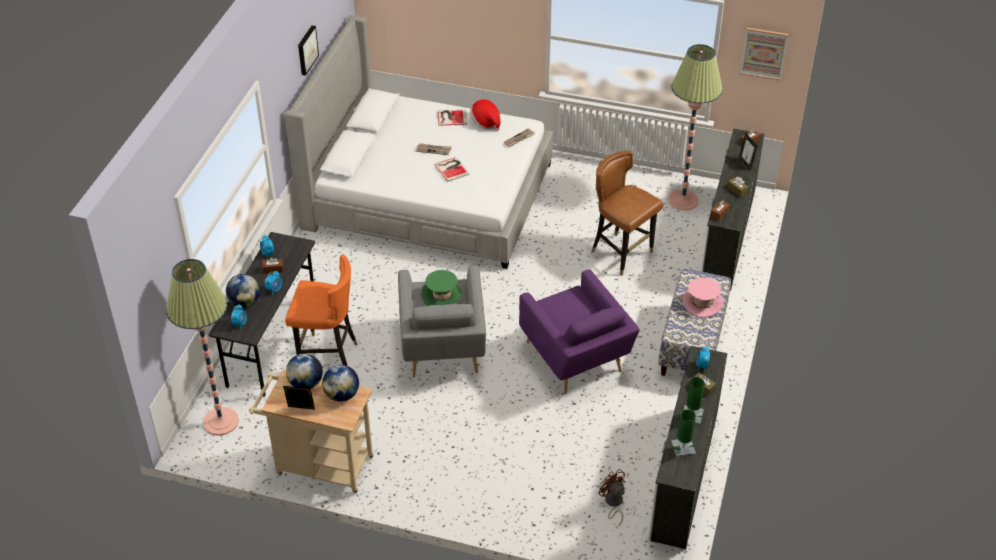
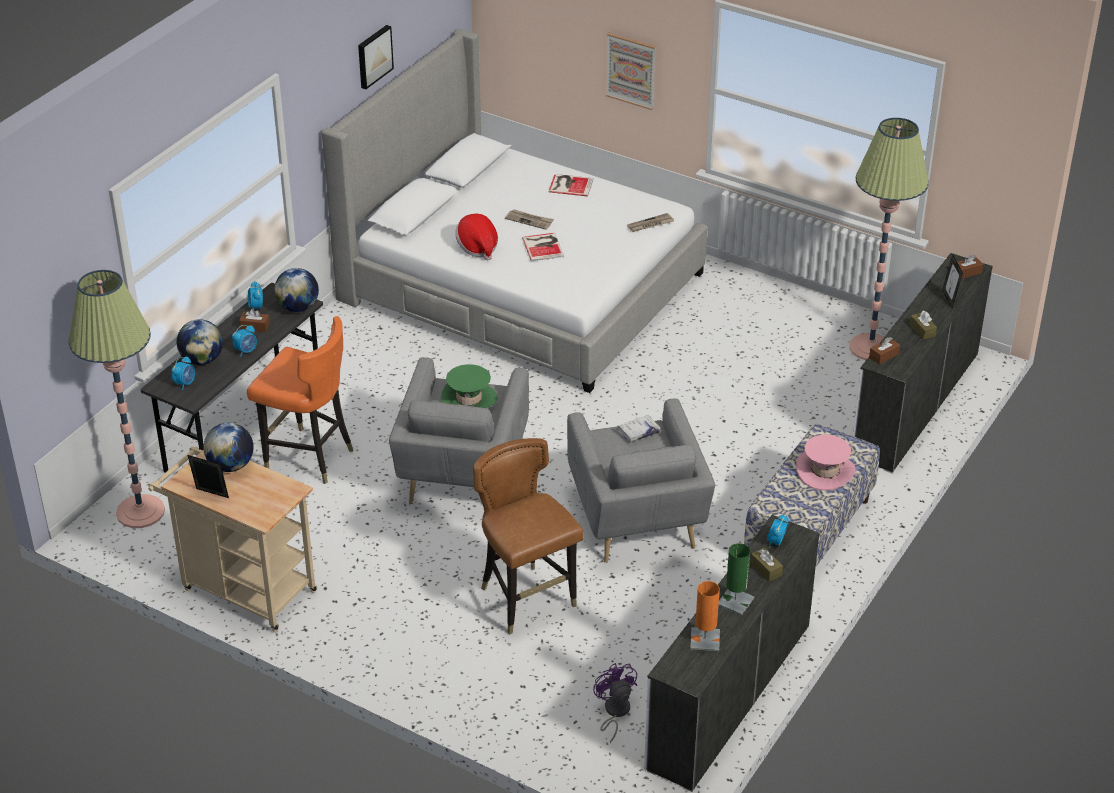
camera: 15 degrees right, 5 degrees down
(342, 395) = (271, 487): globe -> globe (298, 307)
(485, 122) = (613, 198): hat -> hat (477, 247)
(568, 298) = (638, 432): none -> white book
(575, 360) = (636, 522): purple armchair -> grey armchair
(613, 503) = (614, 712): brown fan -> purple fan
(621, 254) = (756, 401): brown chair -> brown chair (527, 600)
(683, 447) = (705, 640): green table lamp -> orange table lamp
(764, 53) = (997, 146): picture -> picture (631, 70)

